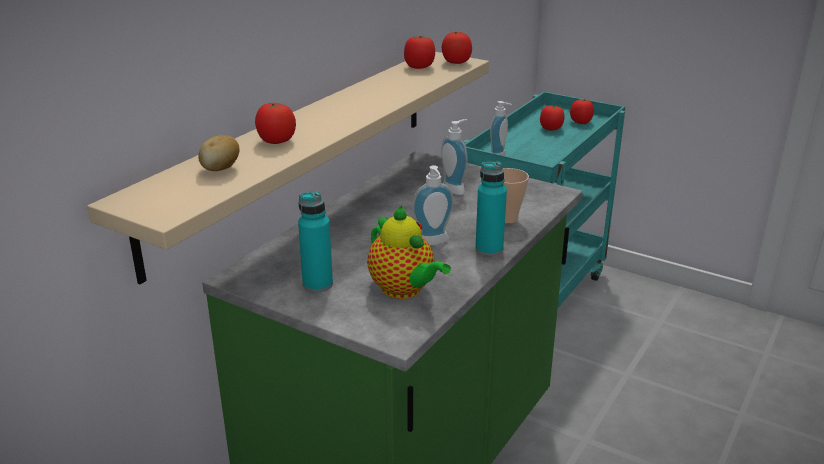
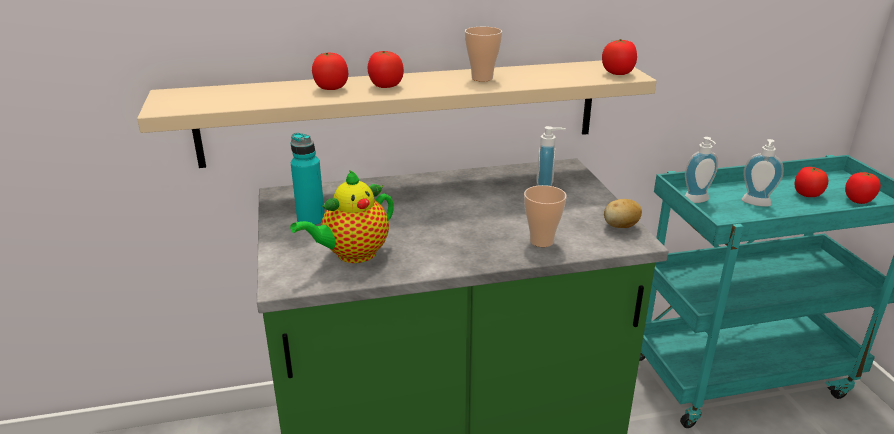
camera: 45 degrees right, 0 degrees up
(220, 169) = (255, 94): potato -> potato (620, 226)
(374, 94) = (482, 78): none -> cup
(404, 290) = (352, 255): teapot -> teapot turned 45 degrees clockwise
(419, 67) = (574, 69): tomato -> tomato (385, 86)
(434, 243) = (443, 232): soap dispenser -> soap dispenser (755, 204)
(489, 249) = (475, 257): turquoise bottle -> none

